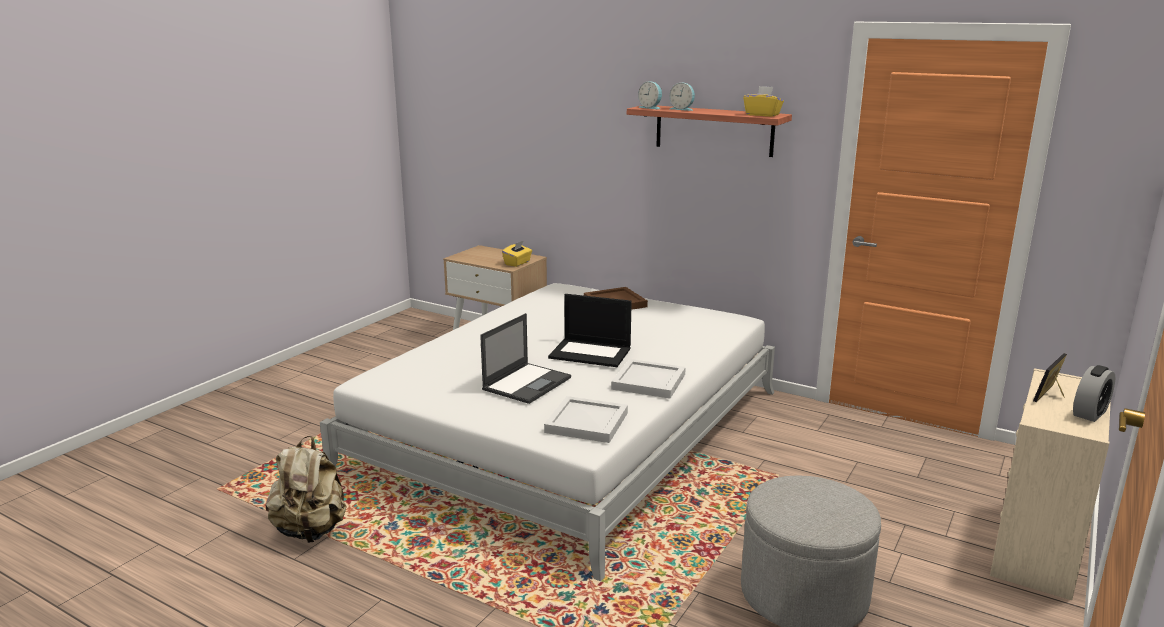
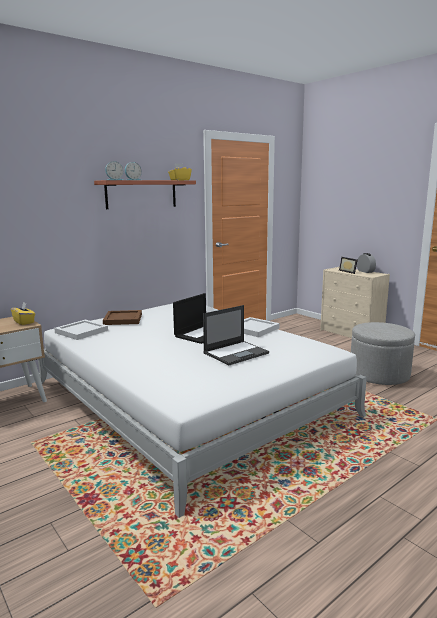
camera: 70 degrees left, 5 degrees down
(311, 531) = (275, 529): beige backpack -> none
(527, 383) = (236, 353): laptop -> laptop turned 90 degrees clockwise
(585, 423) = (302, 347): white tray -> white tray (81, 332)

